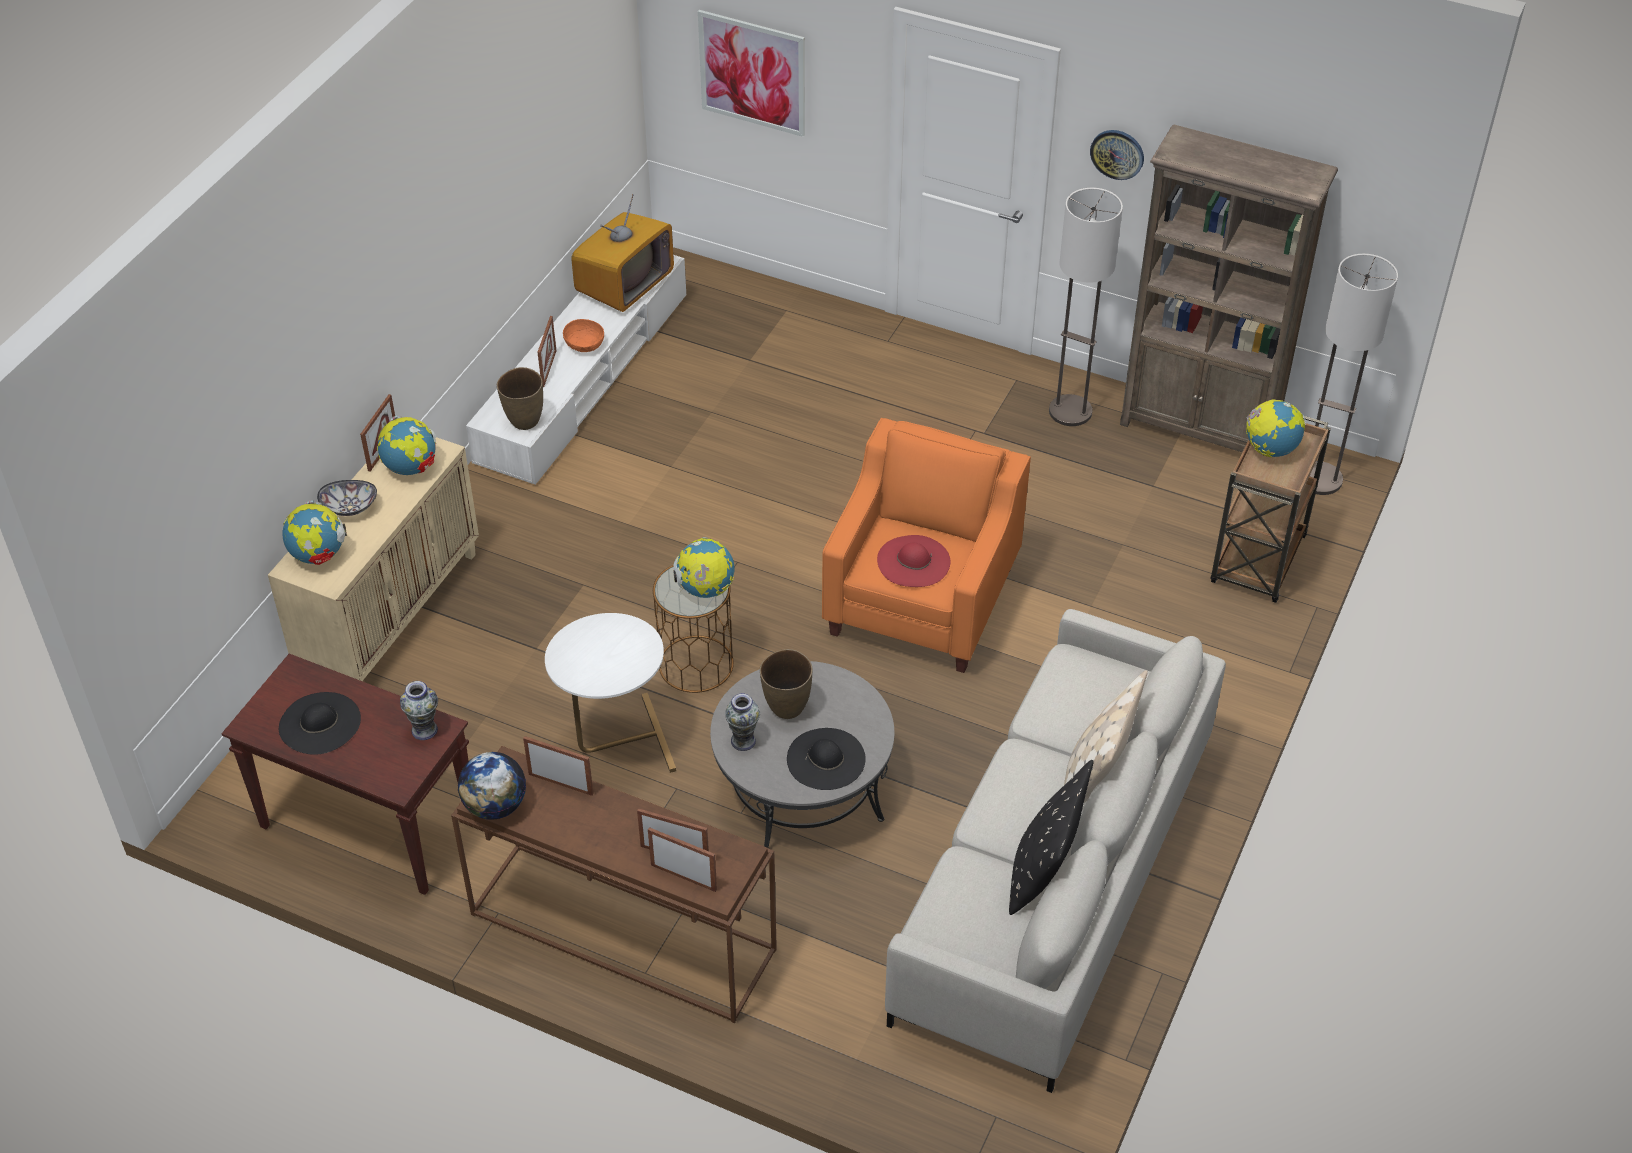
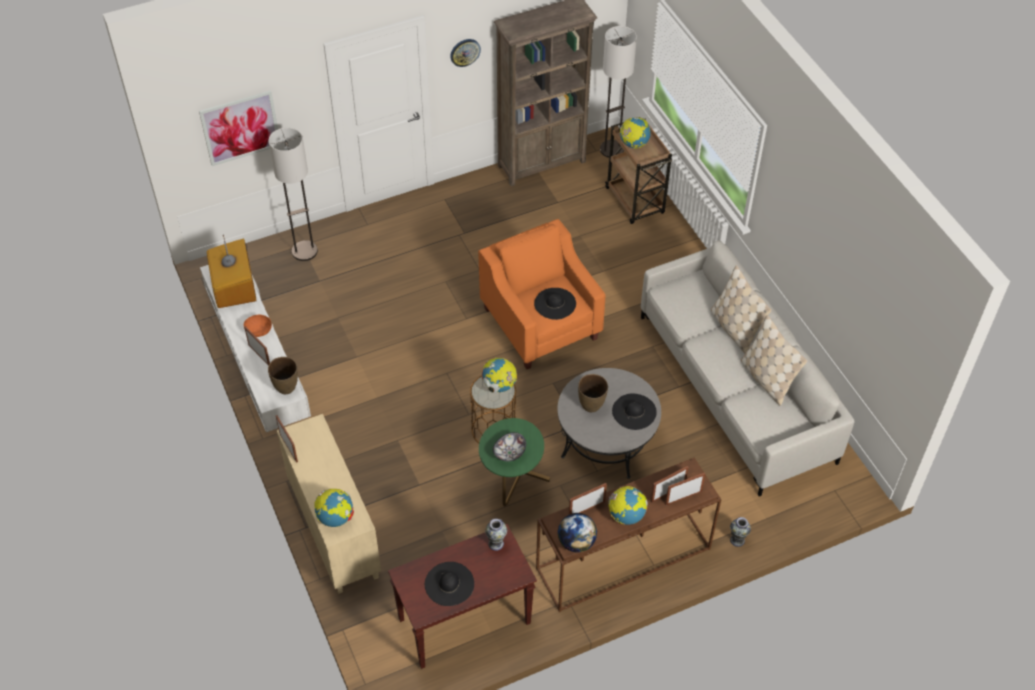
camera: 50 degrees left, 5 degrees up
(350, 508) = (315, 485): bowl -> bowl (509, 453)
(411, 468) = (314, 443): globe -> globe (626, 515)
(615, 744) = (511, 491): white side table -> green side table
(742, 741) = (595, 434): vase -> vase (737, 540)
(913, 561) = (555, 303): red hat -> black hat
(1043, 870) = (767, 379): black pillow -> beige pillow
(1070, 411) = (484, 196): floor lamp -> floor lamp (304, 251)

